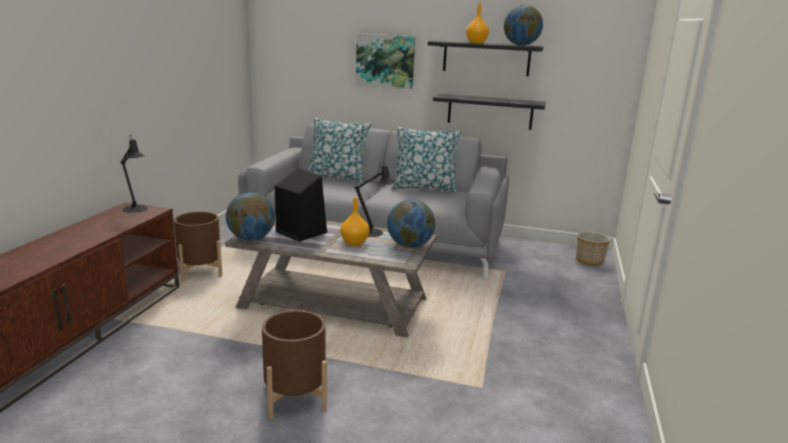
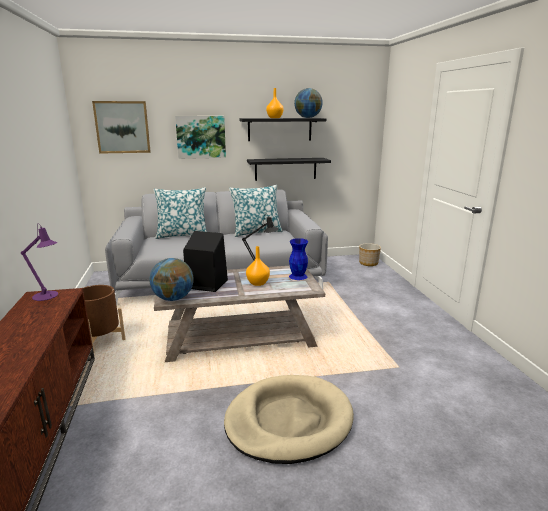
camera: 25 degrees left, 0 degrees up
(136, 209) = (48, 296): black table lamp -> purple table lamp
(295, 398) = (288, 421): brown planter -> beige dog bed
(300, 43) = (122, 127): none -> picture
(410, 246) = (298, 276): globe -> blue vase

